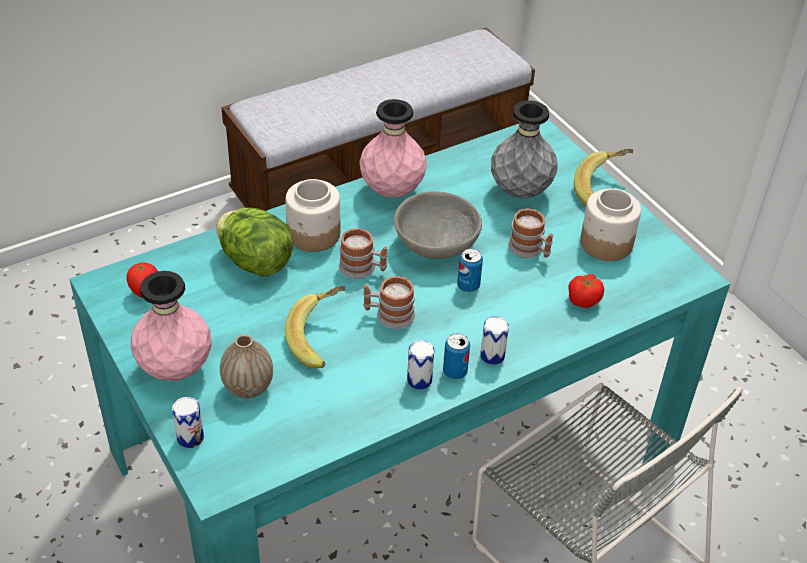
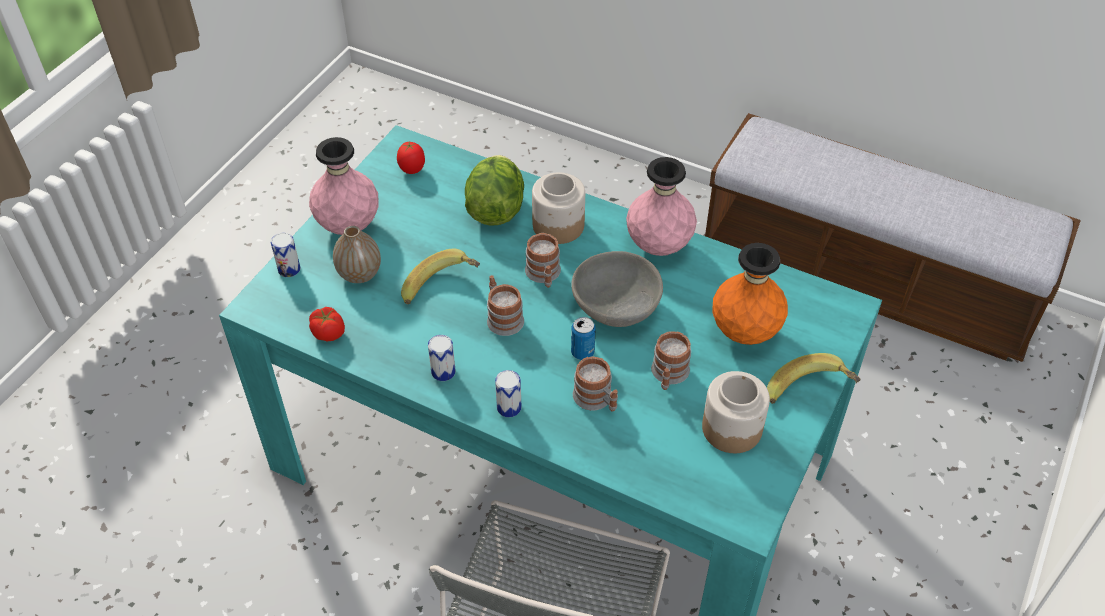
camera: 60 degrees right, 5 degrees up
(455, 371) = (470, 390): can -> none
(520, 192) = (744, 332): grey vase -> orange vase
(524, 300) = (597, 399): none -> mug
(583, 300) = (634, 443): tomato -> tomato (329, 333)

